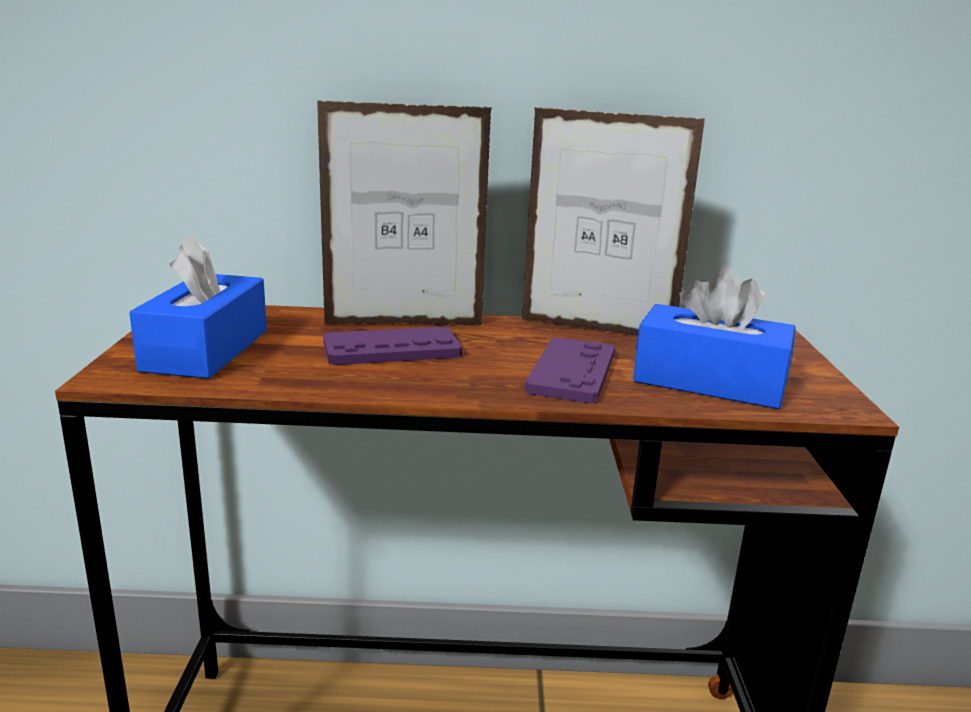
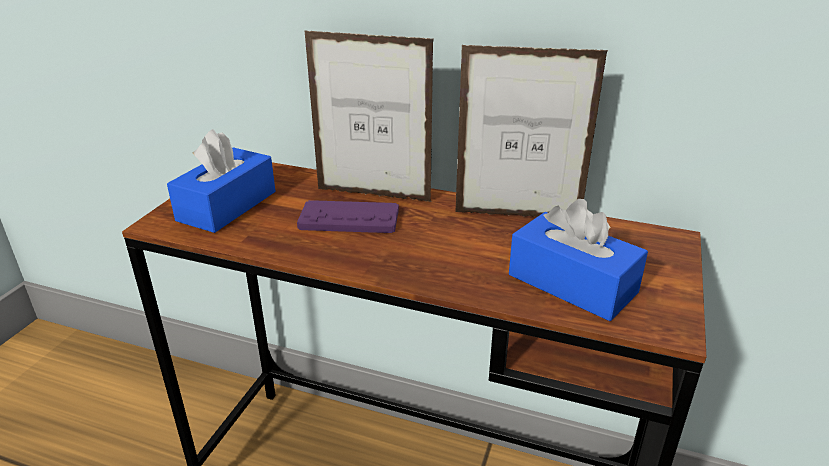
camera: 20 degrees right, 10 degrees up
(572, 372) = (467, 258): purple game controller -> none
(595, 330) = (517, 216): picture frame -> picture frame turned 150 degrees clockwise

